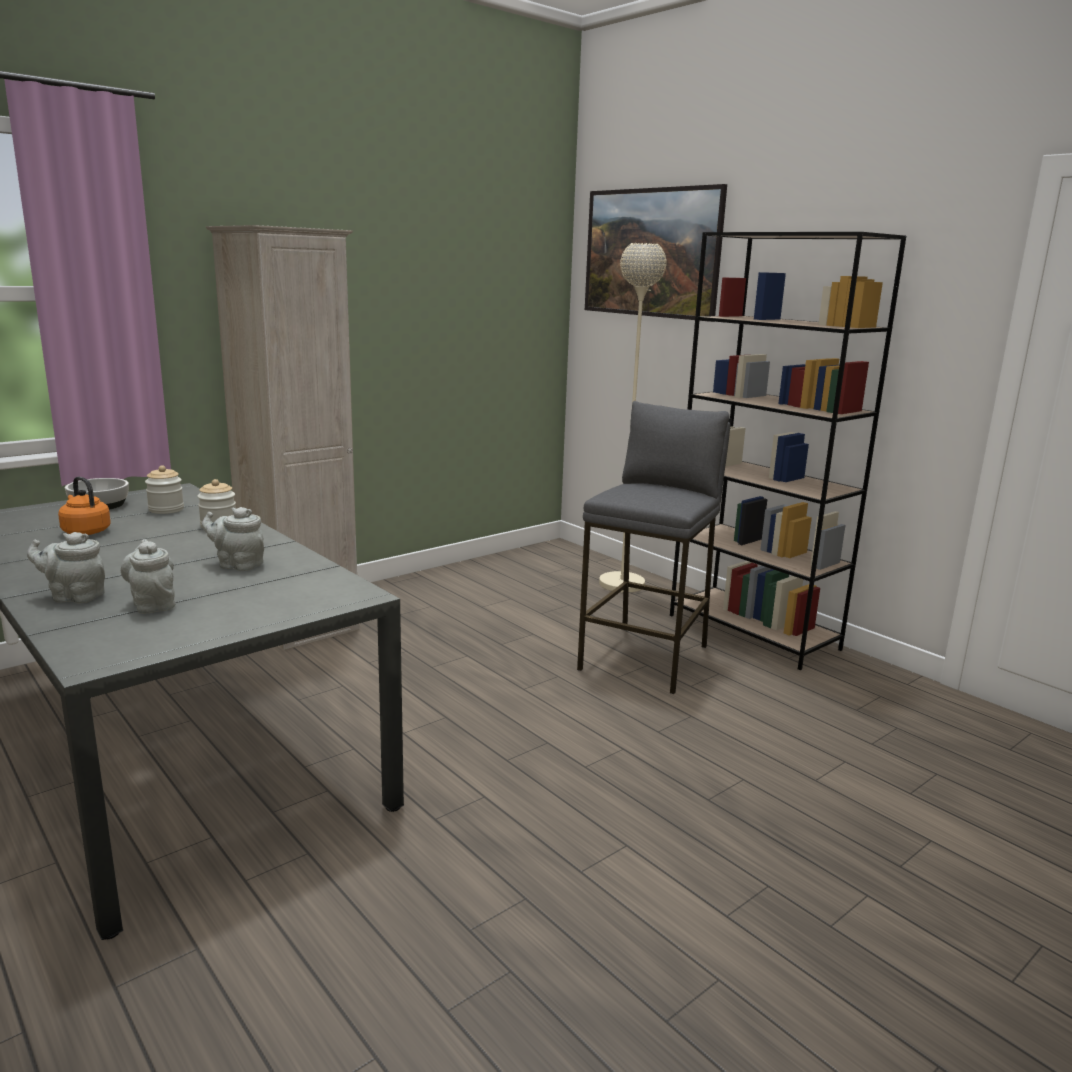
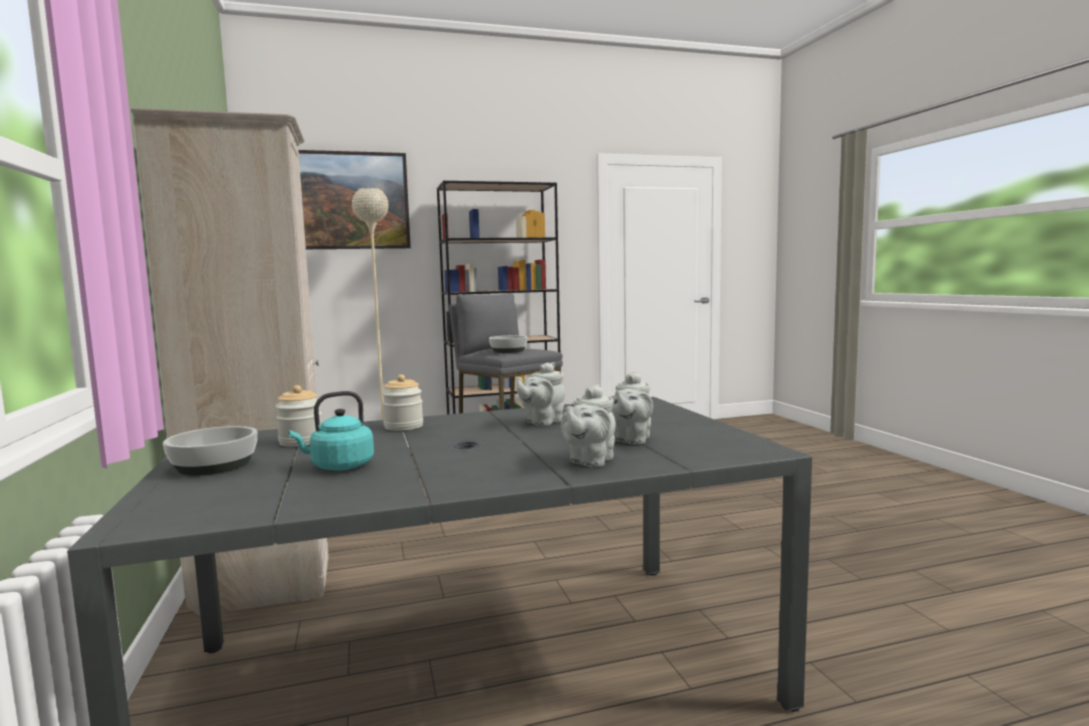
camera: 65 degrees left, 10 degrees down
(85, 531) = (339, 466): orange kettle -> turquoise kettle
(153, 604) = (630, 440): grey teapot -> grey teapot turned 60 degrees counterclockwise
(633, 494) = (508, 351): none -> bowl

